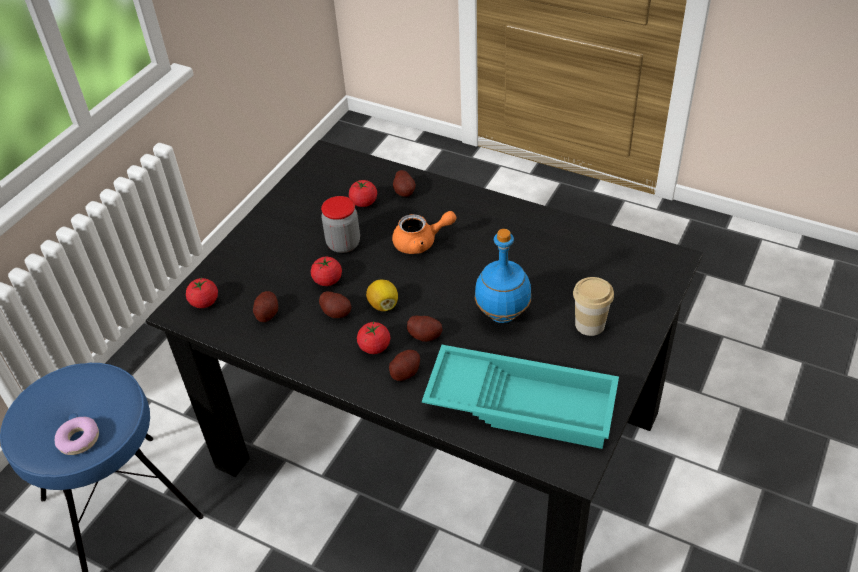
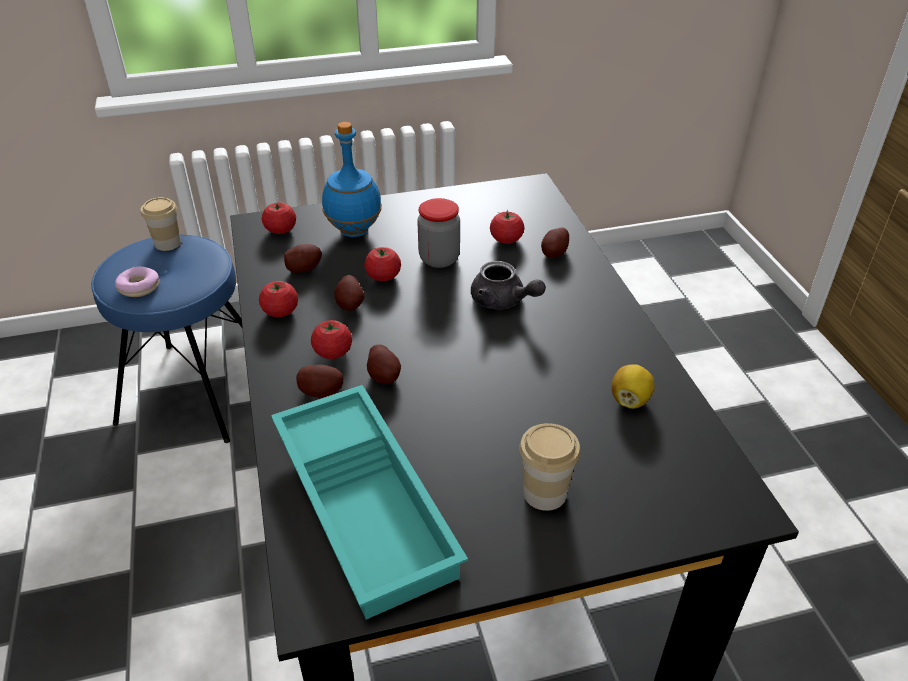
camera: 45 degrees right, 5 degrees down
(43, 393) = (168, 243): none -> cup
(300, 351) = (280, 311): none -> tomato
(383, 305) = (393, 326): lemon -> lemon (630, 400)
(421, 242) = (503, 301): orange teapot -> grey teapot
(503, 314) = (476, 414): blue bottle -> blue bottle (354, 231)

